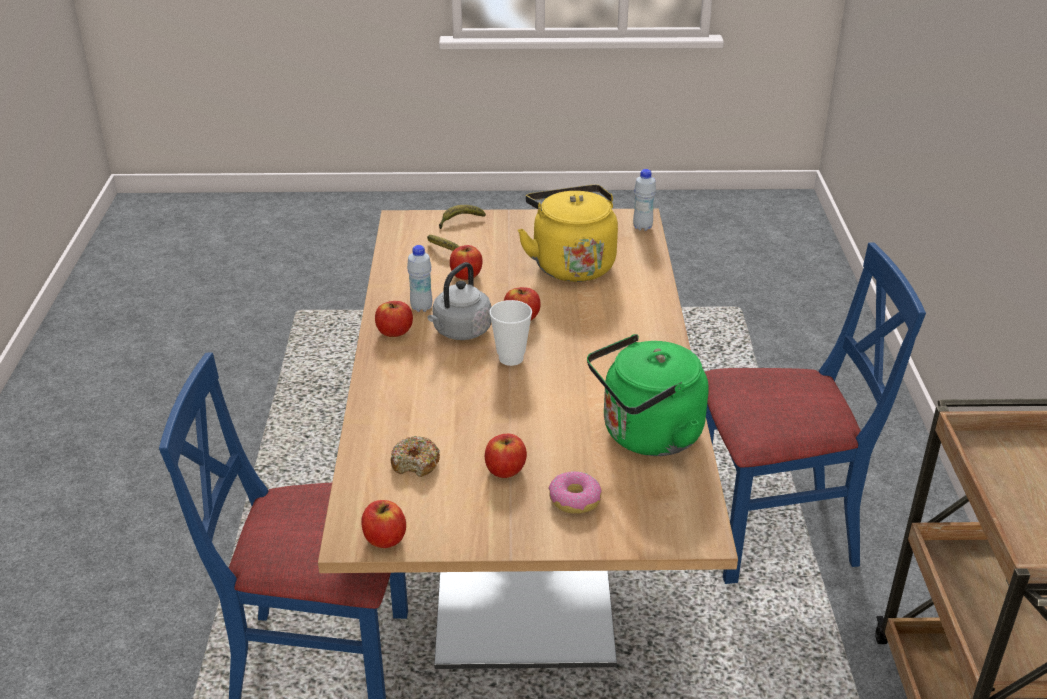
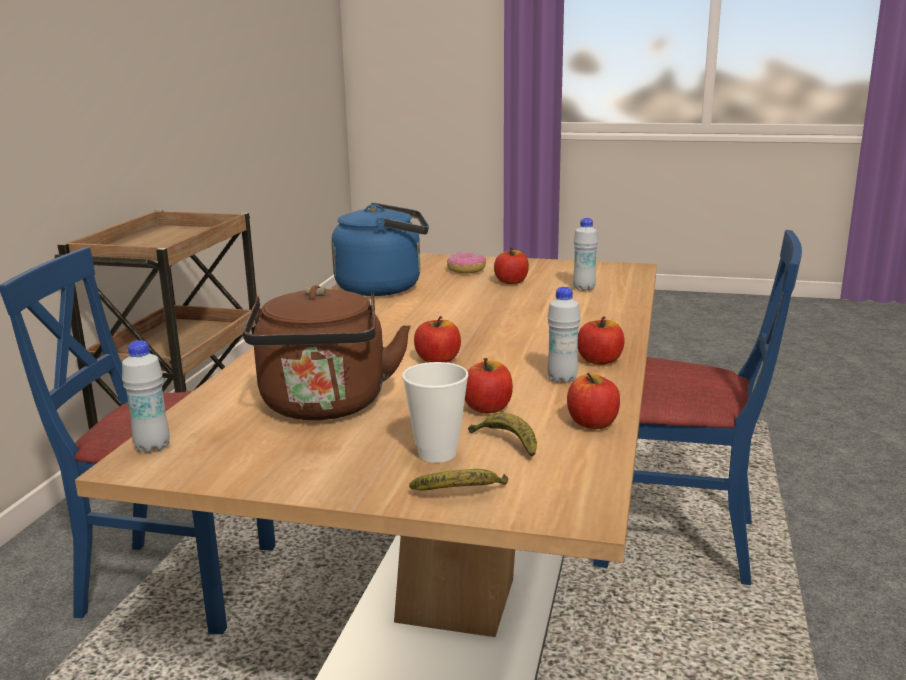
camera: 165 degrees left, 15 degrees down
(384, 539) = (610, 266): apple -> apple (592, 423)
(415, 463) = (584, 288): donut -> white bottle
(460, 332) = (518, 355): grey kettle -> none
(511, 358) = (471, 332): cup -> cup (437, 453)
(571, 264) = (324, 407): yellow kettle -> brown kettle
(646, 436) = (384, 287): green kettle -> blue kettle

